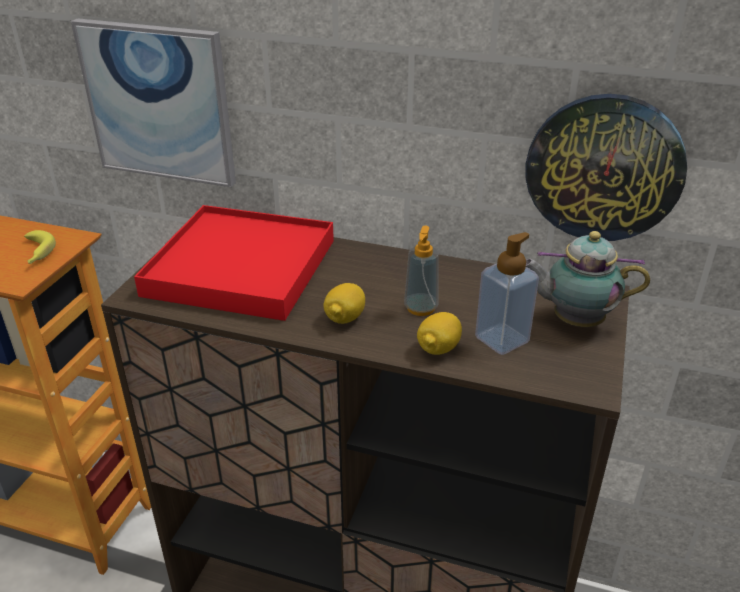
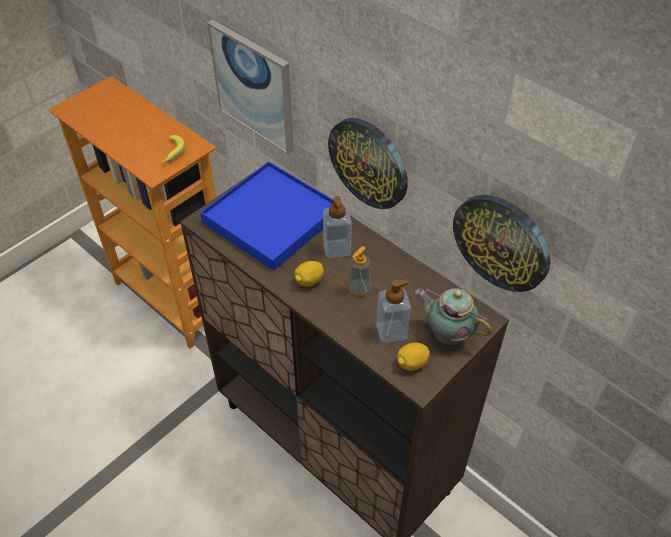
camera: 25 degrees right, 15 degrees up
(242, 267) = (272, 218): red tray -> blue tray
(356, 275) = (337, 249): none -> soap dispenser
(369, 140) = (369, 162): none -> wall clock
(438, 349) = (349, 324): lemon -> lemon (411, 364)

